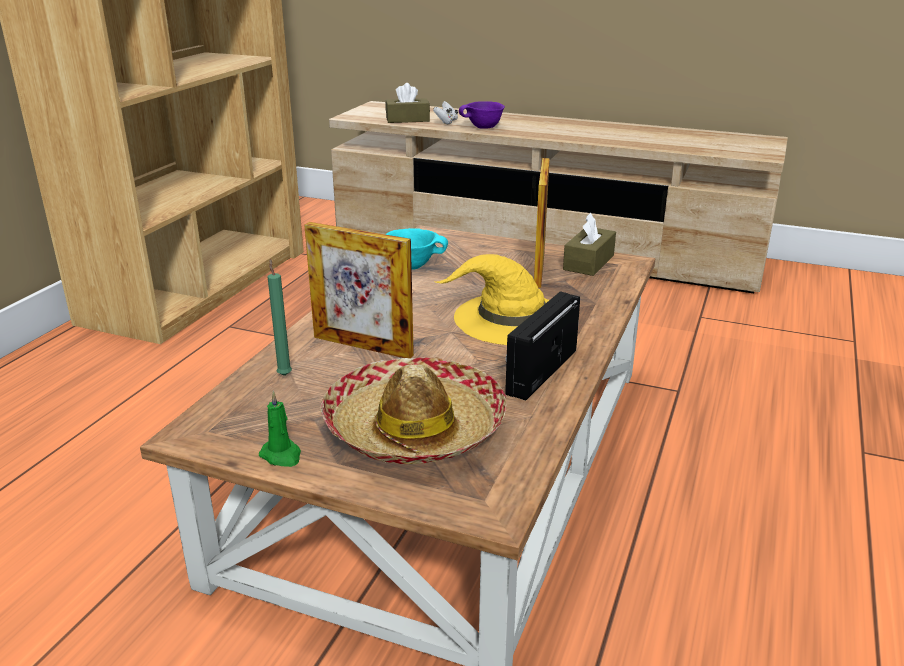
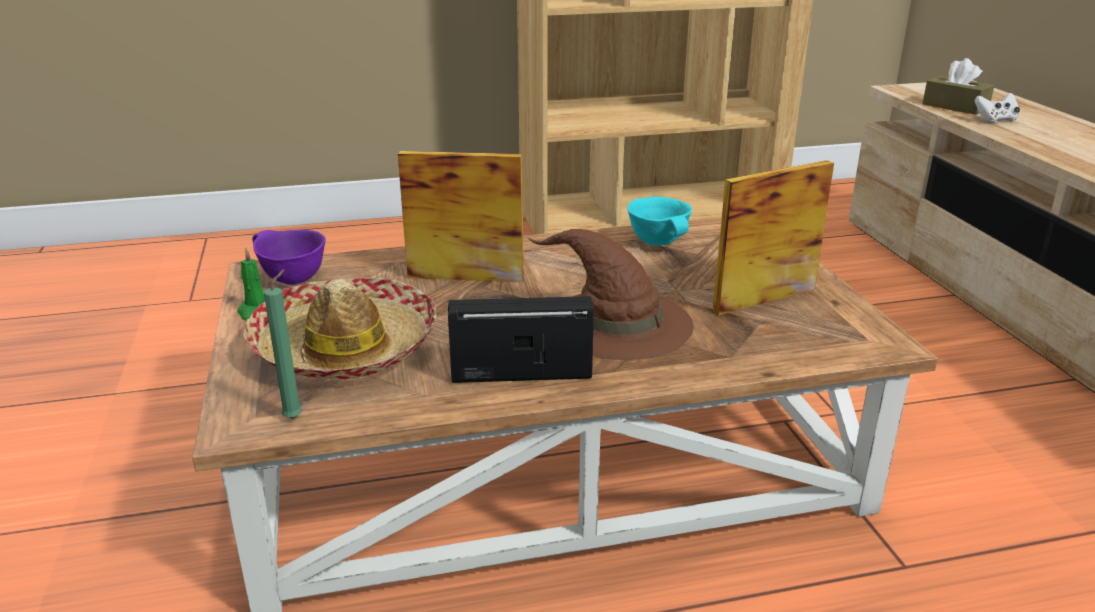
camera: 55 degrees right, 0 degrees up
(284, 374) = (380, 267): green candle -> green candle (295, 417)
(362, 346) = (465, 278): picture frame -> picture frame turned 105 degrees clockwise
(483, 128) = (1026, 138): purple bowl -> purple bowl (292, 279)
(510, 319) = (617, 322): yellow hat -> brown hat
(588, 262) = (836, 321): brown tissue box -> none

